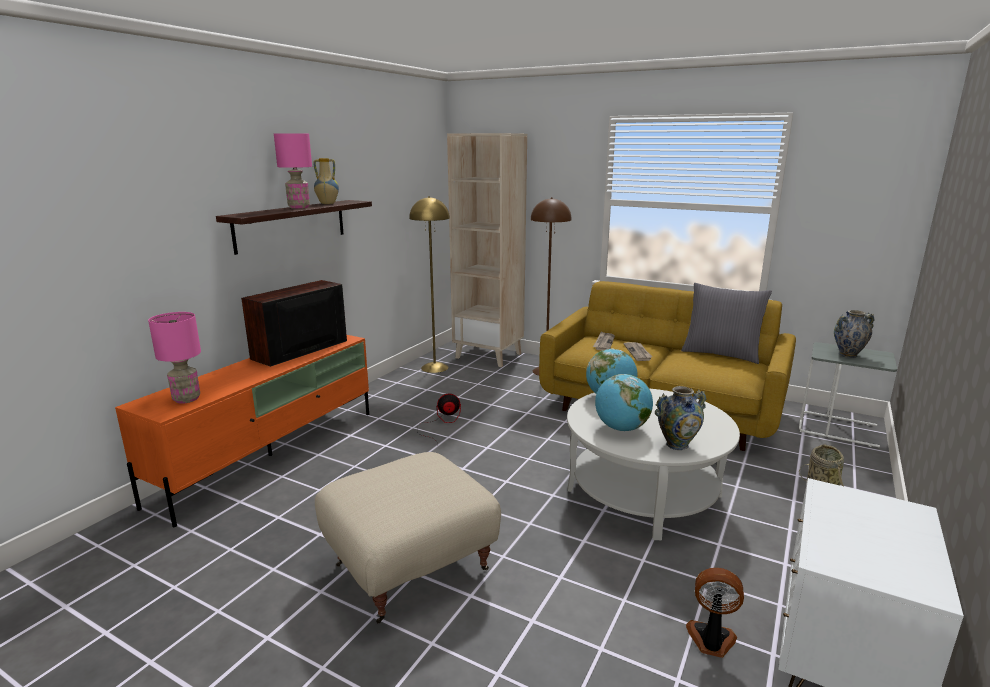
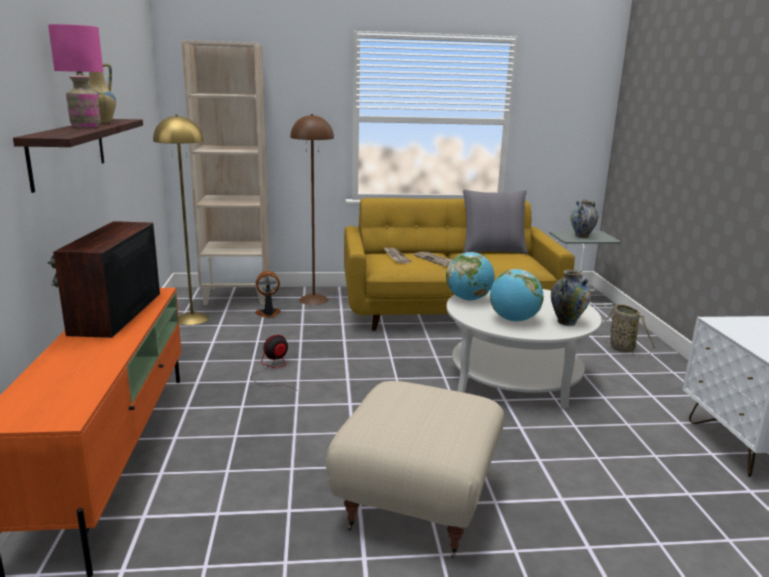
camera: 35 degrees left, 0 degrees up
(186, 399) = (63, 396): pink table lamp -> none
(711, 640) = (674, 460): fan -> fan (268, 314)

